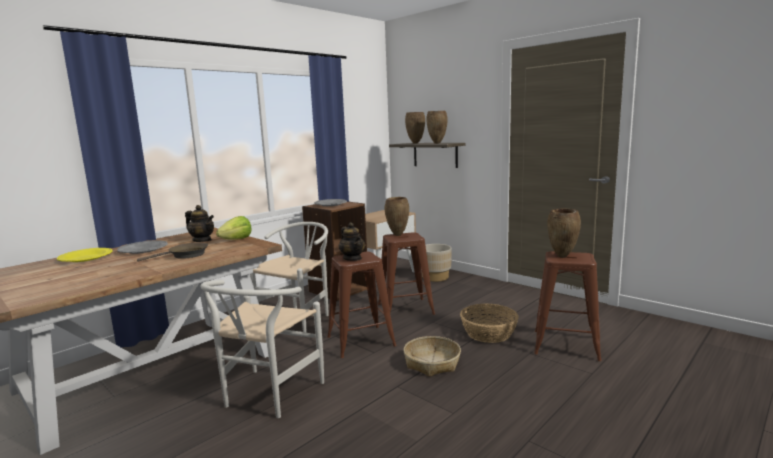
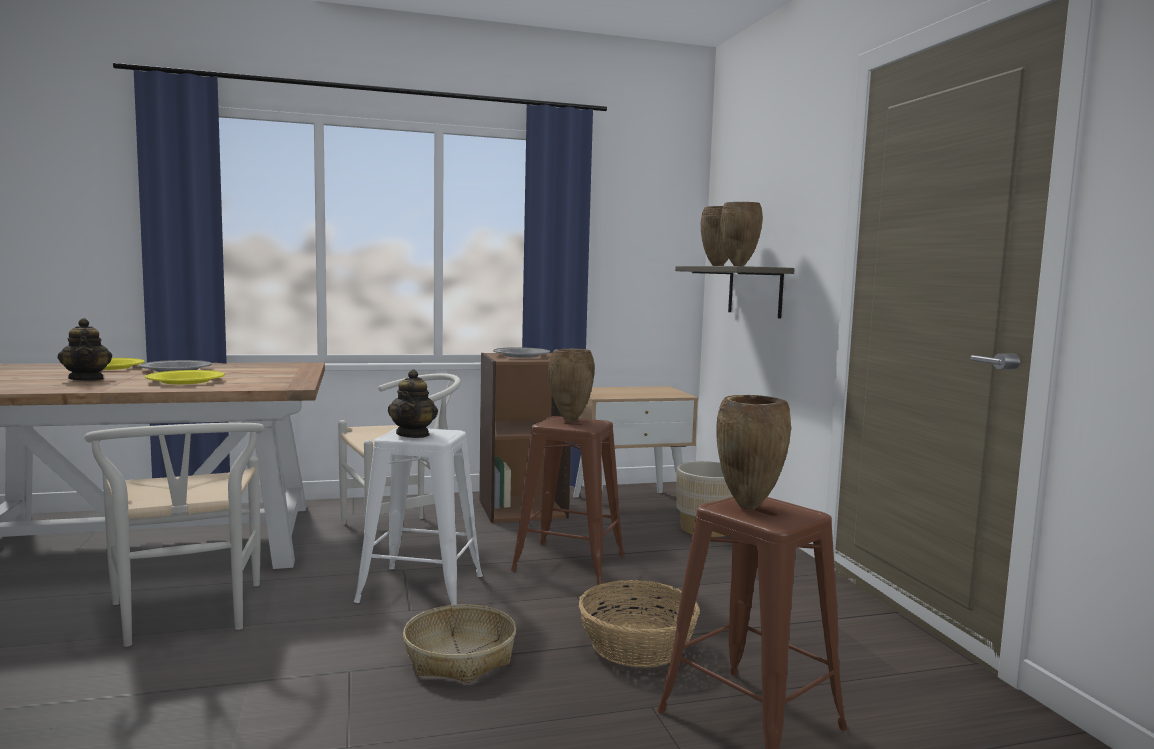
camera: 30 degrees right, 5 degrees down
(185, 255) = (186, 381): brown frying pan -> yellow plate
(202, 240) = (259, 371): teapot -> teapot (87, 379)
(237, 239) = (292, 376): lettuce -> none
(267, 396) = (186, 618): white chair -> white chair turned 75 degrees counterclockwise
(360, 341) = (420, 588): brown stool -> white stool

